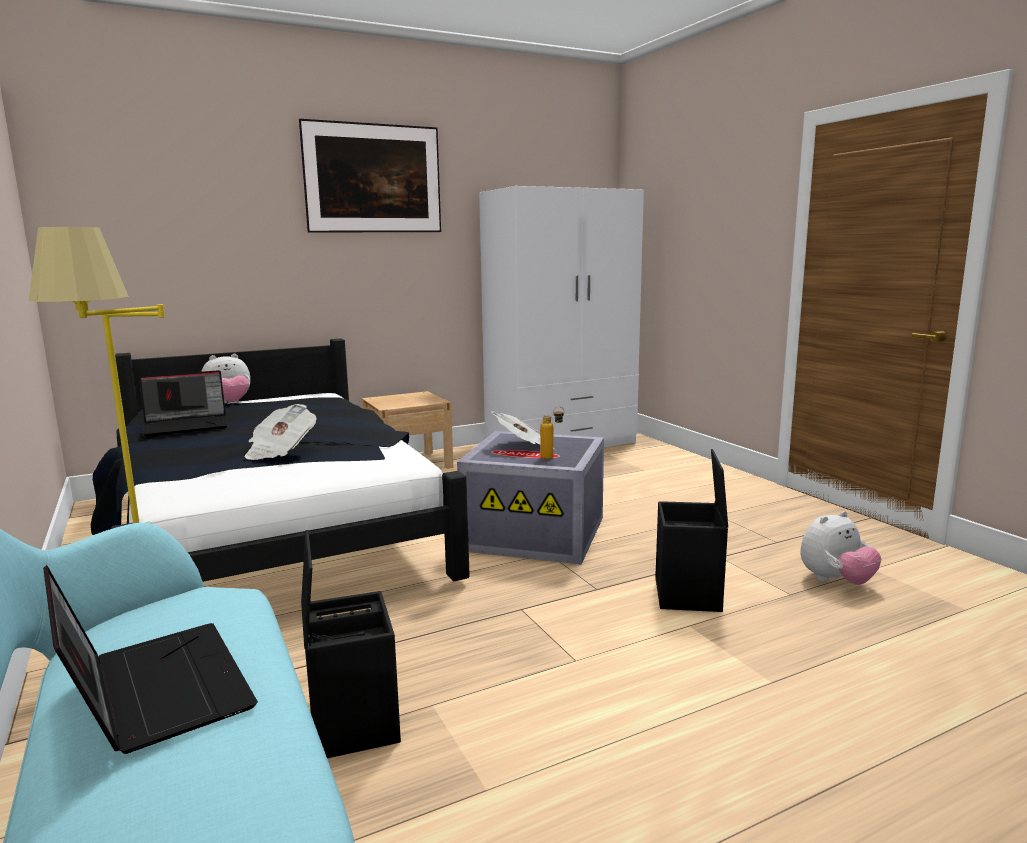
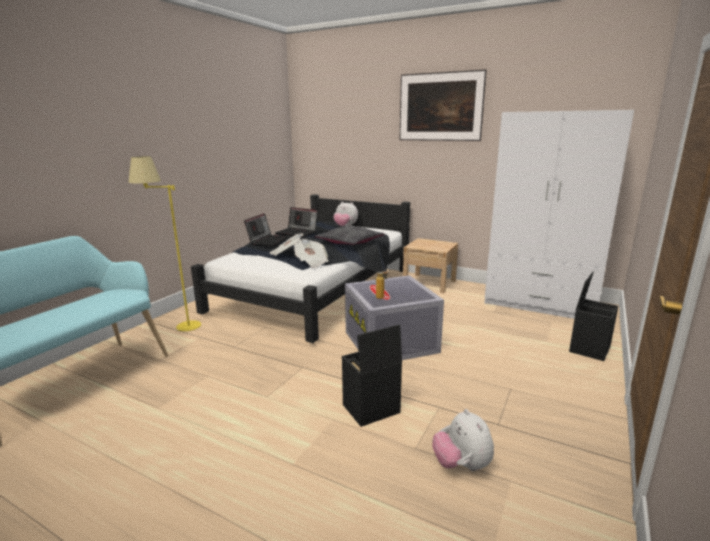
camera: 55 degrees right, 5 degrees up
(152, 689) = (69, 308): laptop -> laptop (268, 240)
(328, 415) = (349, 242): none -> grey pillow
(351, 721) = (187, 365): black storage box -> black storage box (589, 348)
(524, 446) = (391, 288): newspaper -> newspaper (311, 262)
(835, 581) = (461, 465): plush toy -> plush toy turned 45 degrees clockwise

